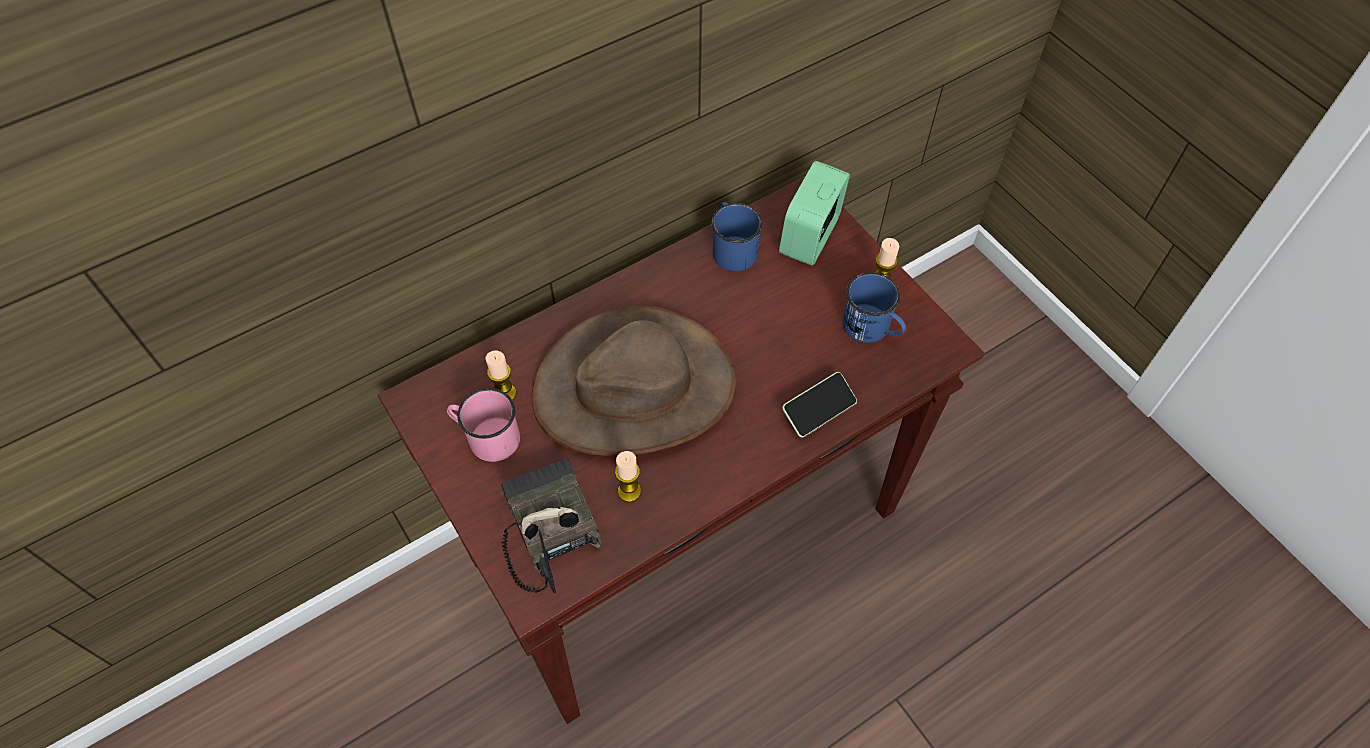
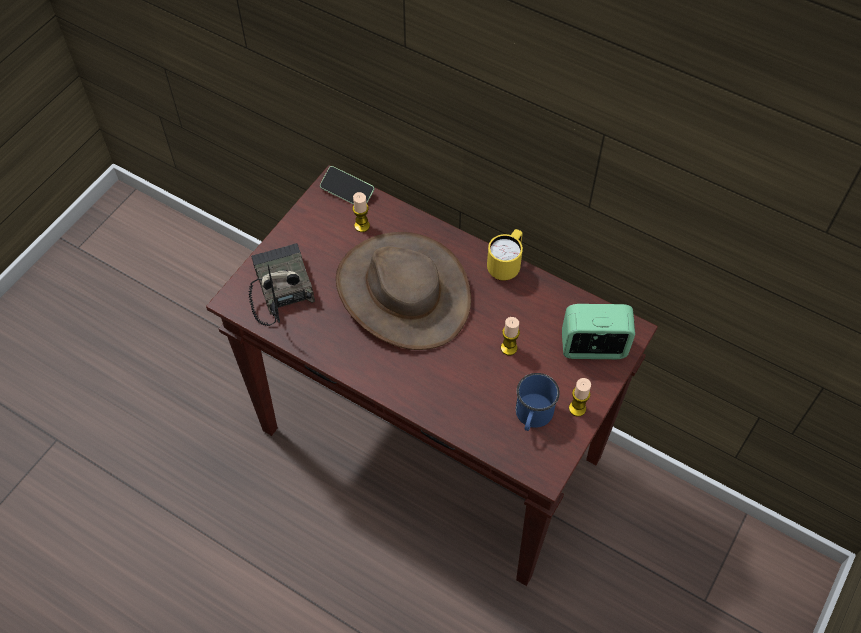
camera: 65 degrees right, 0 degrees up
(487, 437) = (326, 231): pink mug -> none
(546, 529) = (279, 289): radio -> radio turned 60 degrees counterclockwise
(629, 491) = (325, 320): candle -> candle (509, 348)
(658, 270) = (506, 266): none -> yellow mug
(732, 248) = (552, 302): blue mug -> none
(818, 410) = (443, 406): phone -> phone (347, 192)

